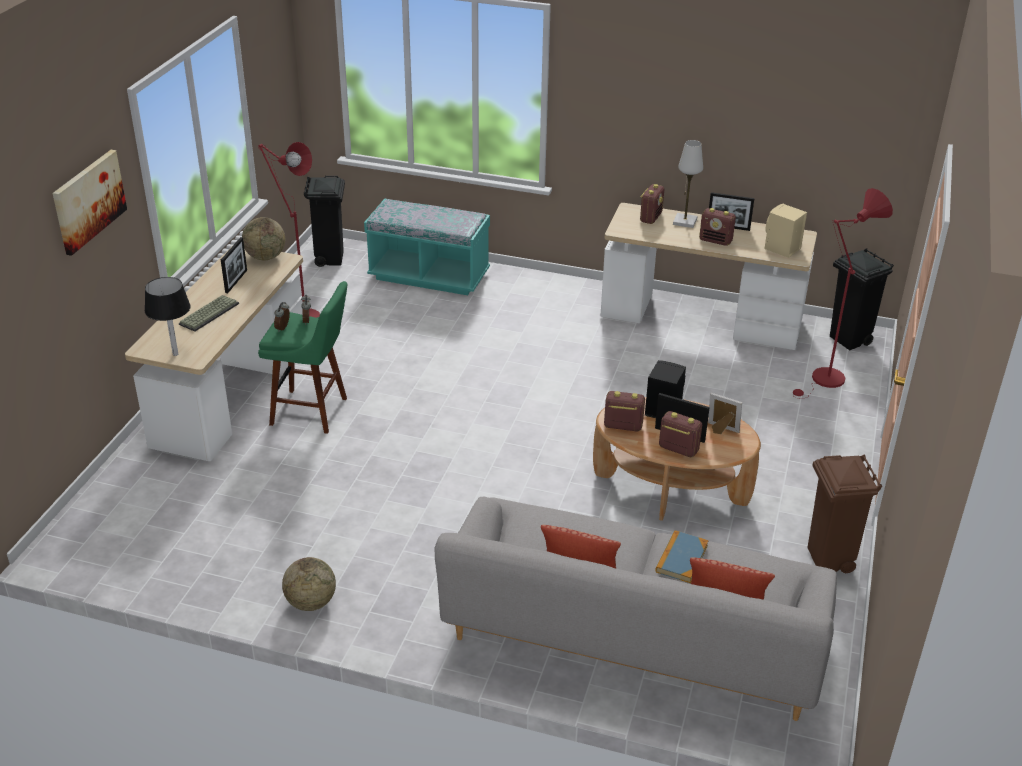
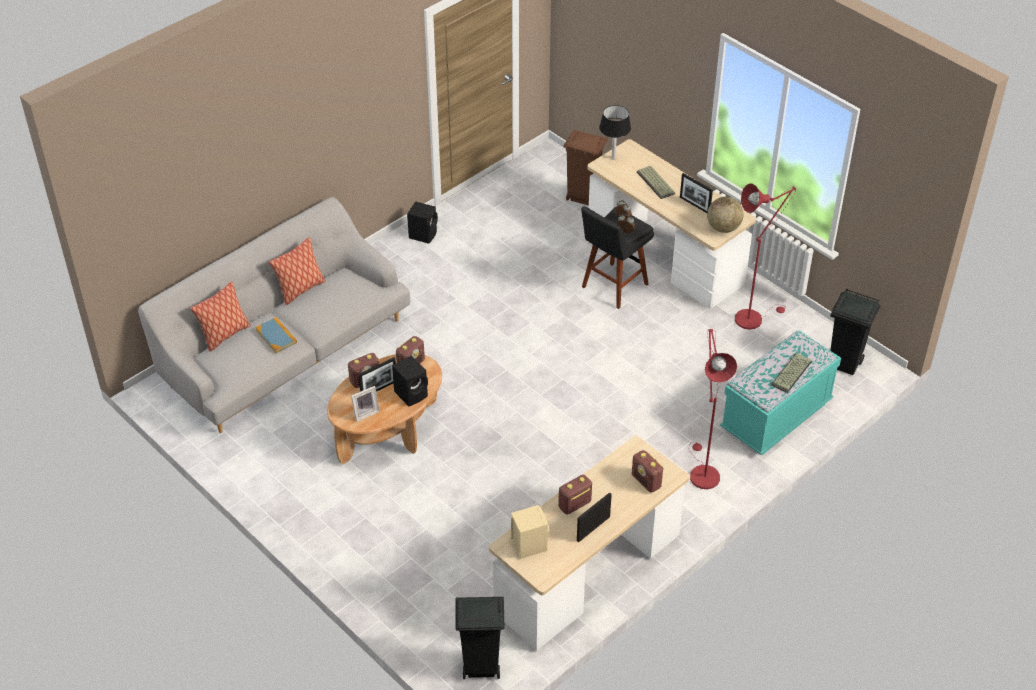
camera: 120 degrees right, 10 degrees up
(88, 201) = (663, 50): picture -> none
(311, 602) = (423, 234): globe -> black speaker
(313, 412) = (612, 287): green stool -> black stool
(431, 209) = (792, 374): none -> keyboard
(684, 222) = (623, 502): white table lamp -> none
(824, 381) = (437, 606): red floor lamp -> red floor lamp (702, 473)
(829, 560) = (259, 476): brown trash can -> brown trash can (582, 198)

